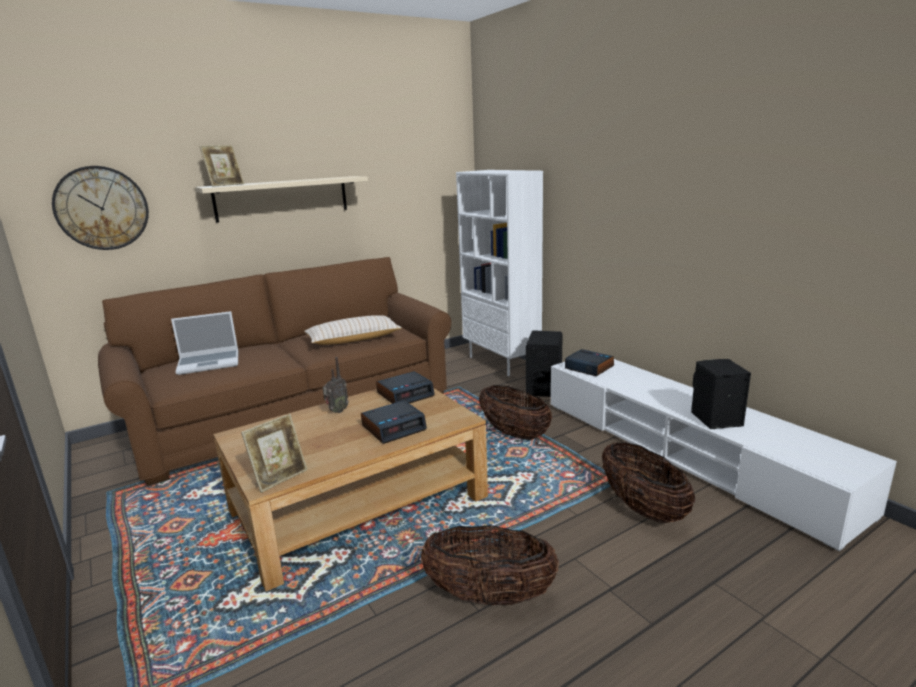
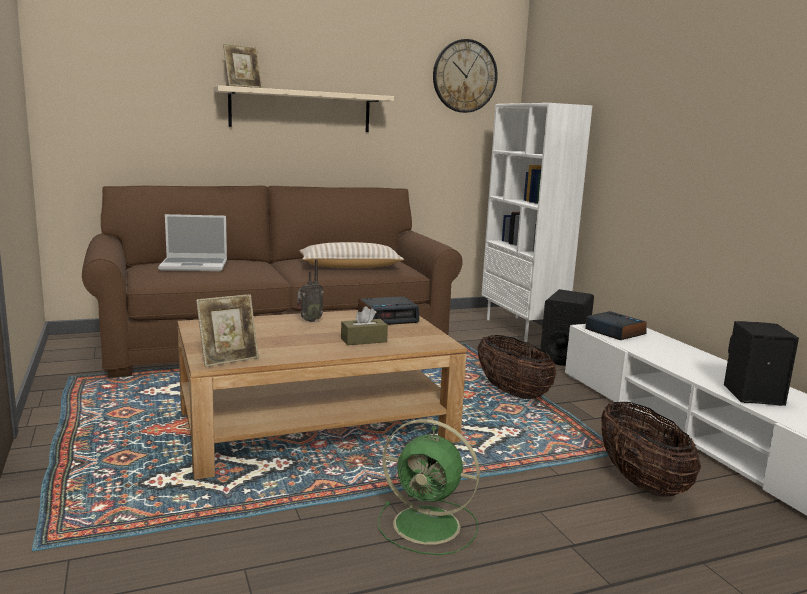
camera: 10 degrees right, 5 degrees down
(101, 208) = (119, 96): wall clock -> wall clock (464, 76)
(394, 427) = (363, 340): alarm clock -> brown tissue box
(489, 595) = (429, 526): basket -> green fan

